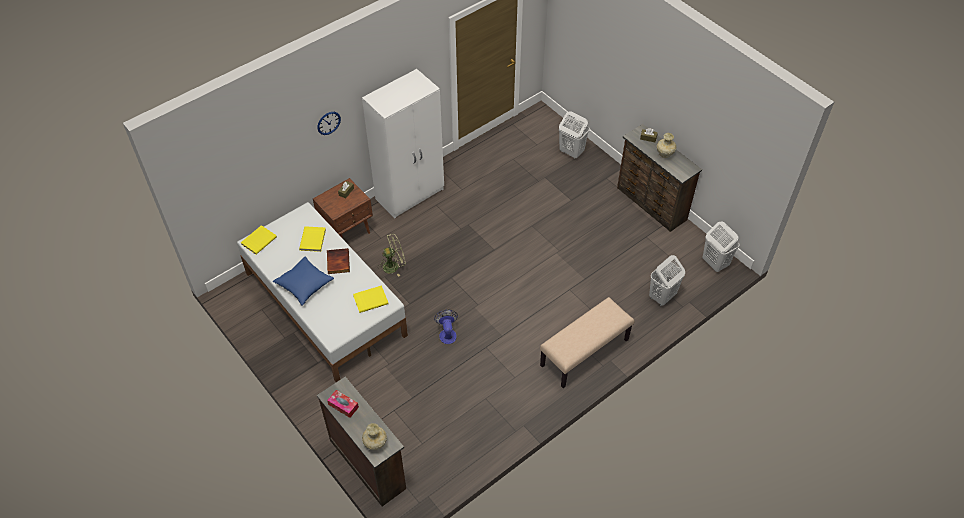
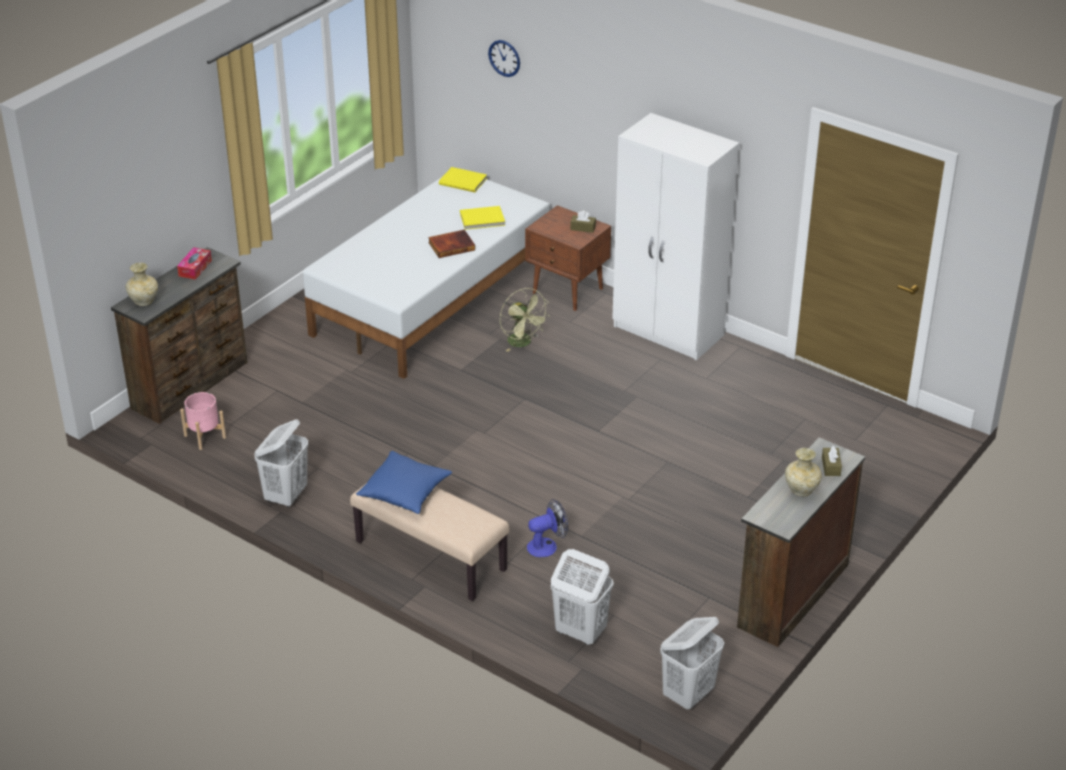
camera: 75 degrees right, 15 degrees down
(304, 284) = (403, 229): blue pillow -> blue pillow (405, 492)
(328, 123) = (604, 113): wall clock -> wall clock (504, 58)
(370, 299) = (397, 283): yellow book -> none
(430, 461) = (205, 436): none -> pink planter
(447, 333) = (420, 413): fan -> fan (547, 546)
(571, 152) = (862, 481): white laundry basket -> white laundry basket (286, 496)

